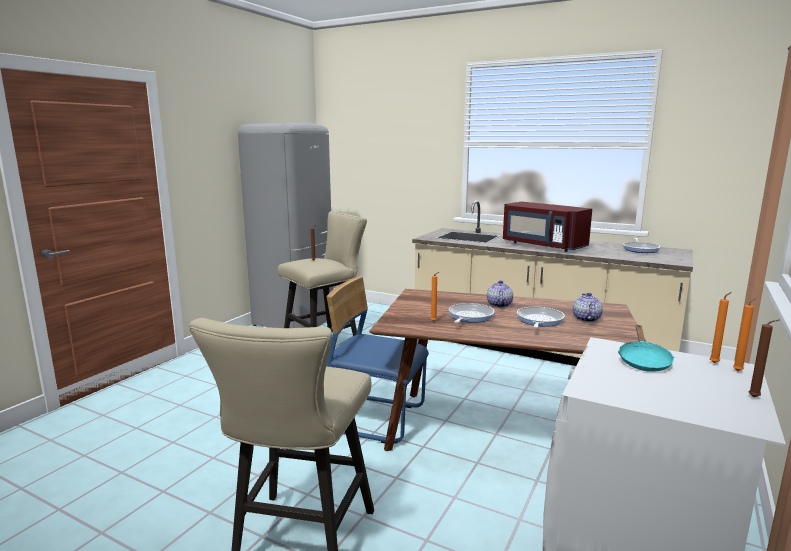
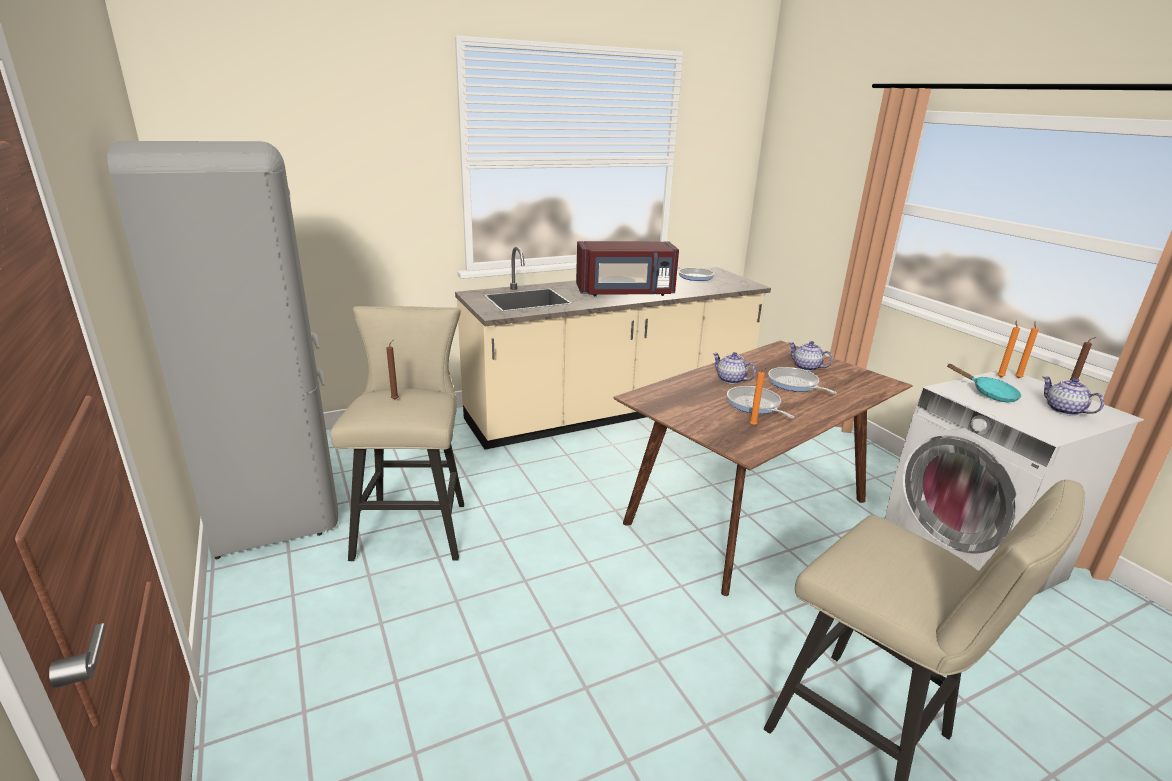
camera: 55 degrees left, 10 degrees up
(373, 418) = (651, 573): blue chair -> none
(686, 395) = (1063, 410): none -> teapot

